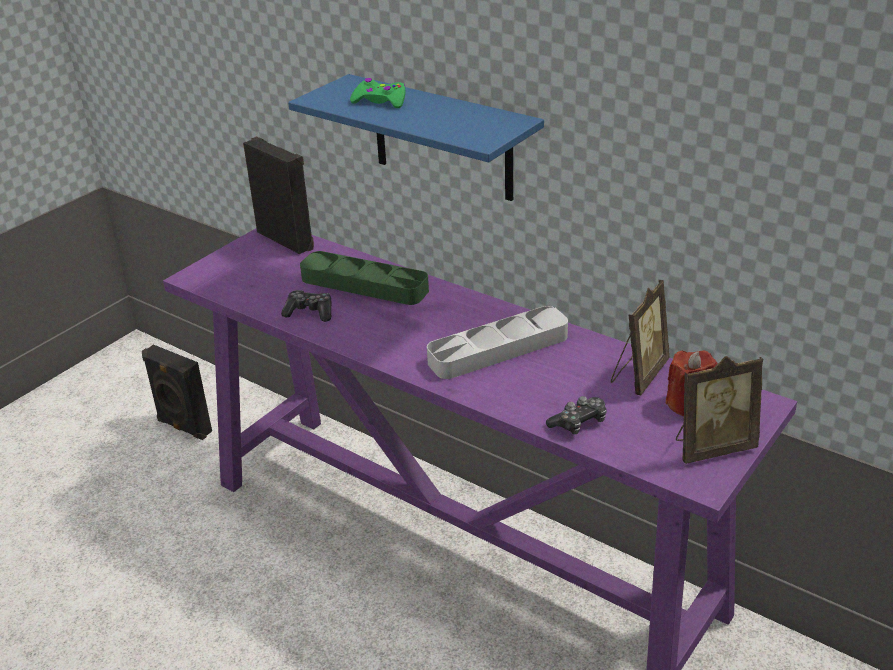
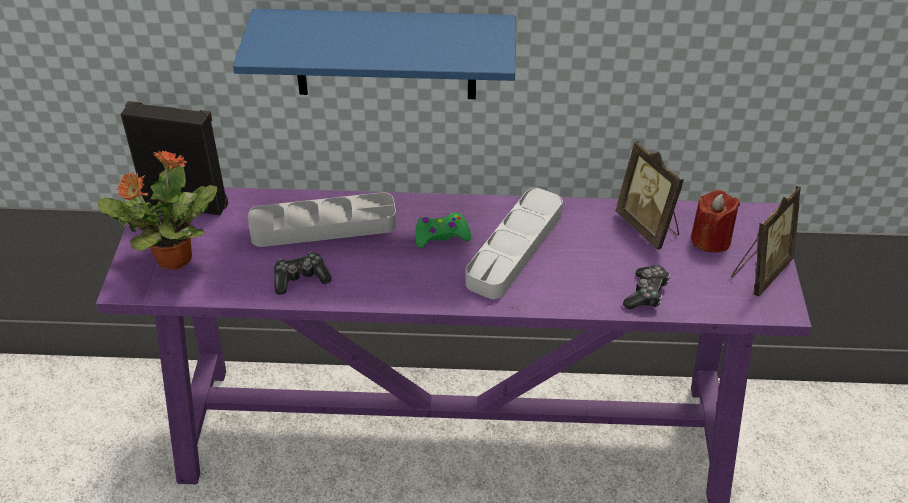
camera: 35 degrees left, 10 degrees up
(183, 427) = (77, 440): black speaker -> none
(239, 270) = (172, 258): none -> potted plant
(364, 284) = (323, 226): green tray -> grey tray
(380, 101) = (334, 37): green game controller -> green game controller (441, 235)
(638, 375) = (648, 227): picture frame -> picture frame turned 150 degrees clockwise

